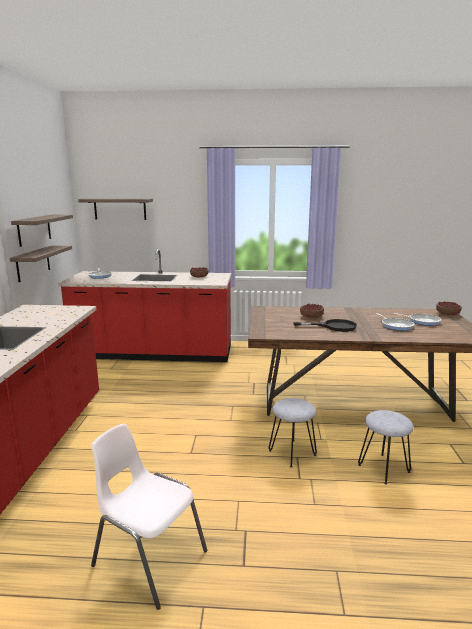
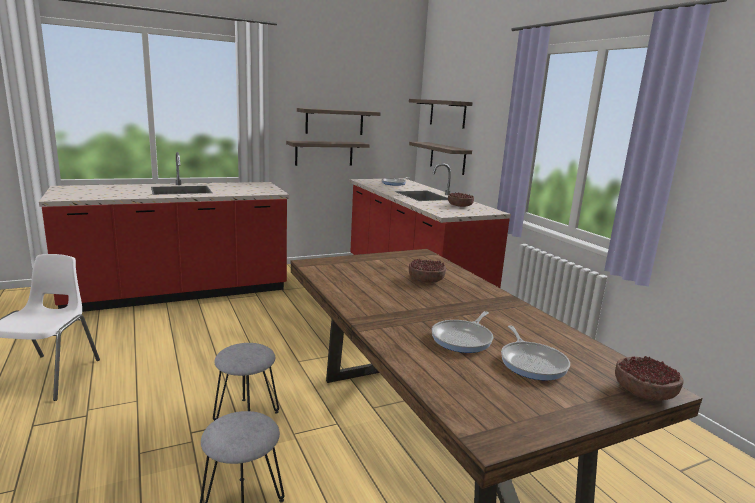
camera: 60 degrees right, 0 degrees up
(128, 245) = (447, 158): none -> shelf
(333, 326) = (393, 295): black frying pan -> none

